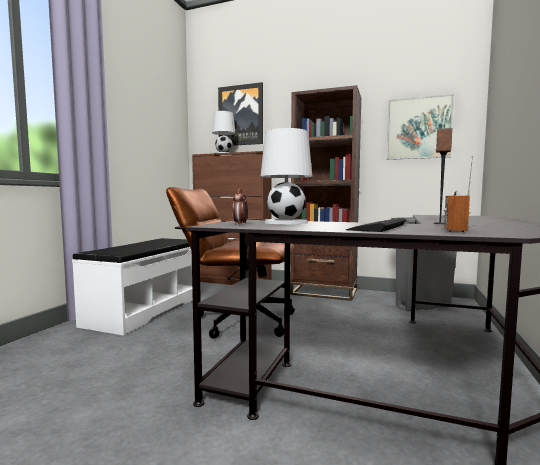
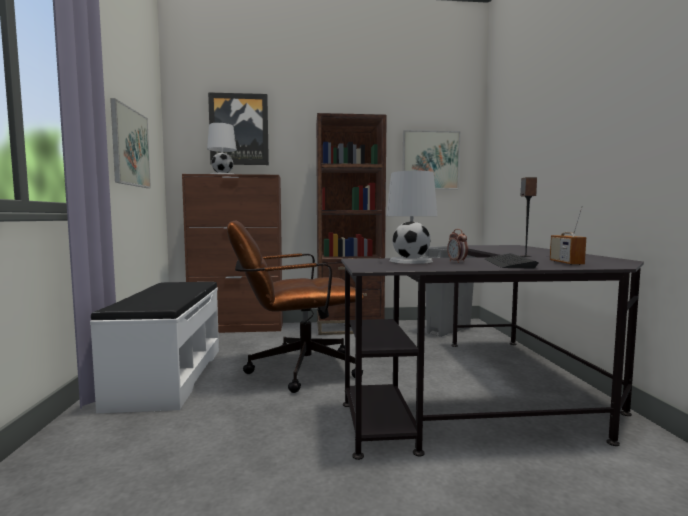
camera: 25 degrees left, 0 degrees up
(146, 135) = (130, 147): none -> picture
(240, 224) = (385, 265): alarm clock -> alarm clock (457, 262)

